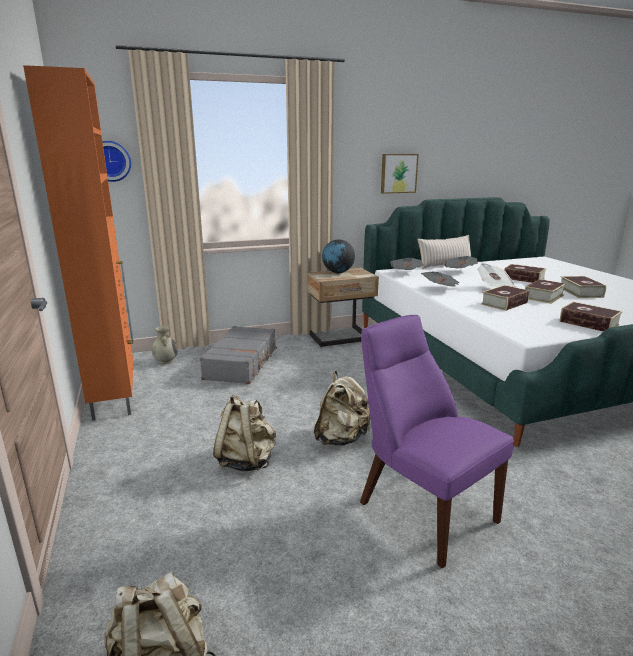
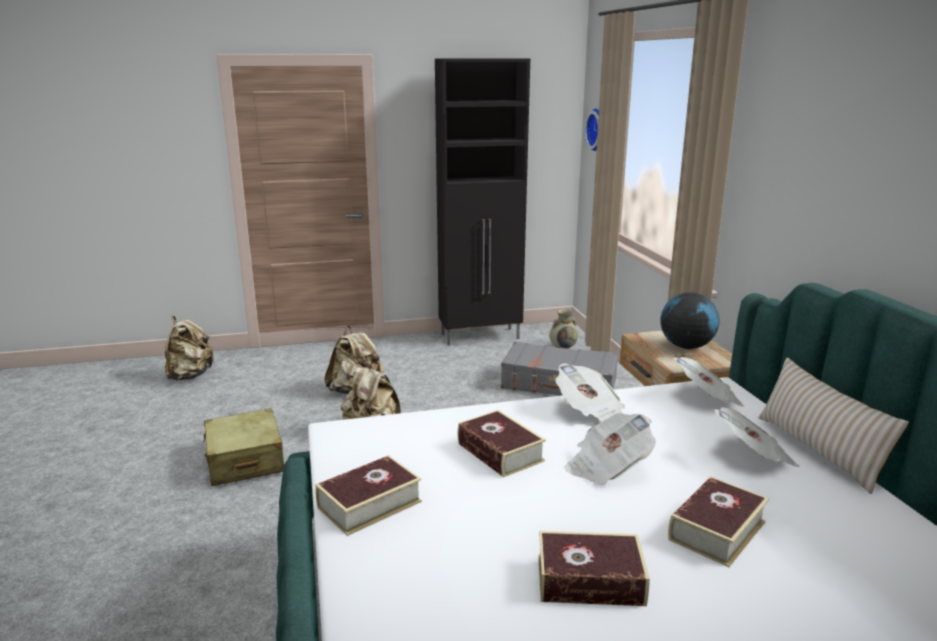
camera: 95 degrees right, 0 degrees up
(115, 397) = (481, 336): orange cabinet -> black cabinet
(398, 173) = (838, 213): picture -> none
(422, 508) = (245, 461): purple chair -> beige suitcase
(543, 296) = (546, 509): book -> none

